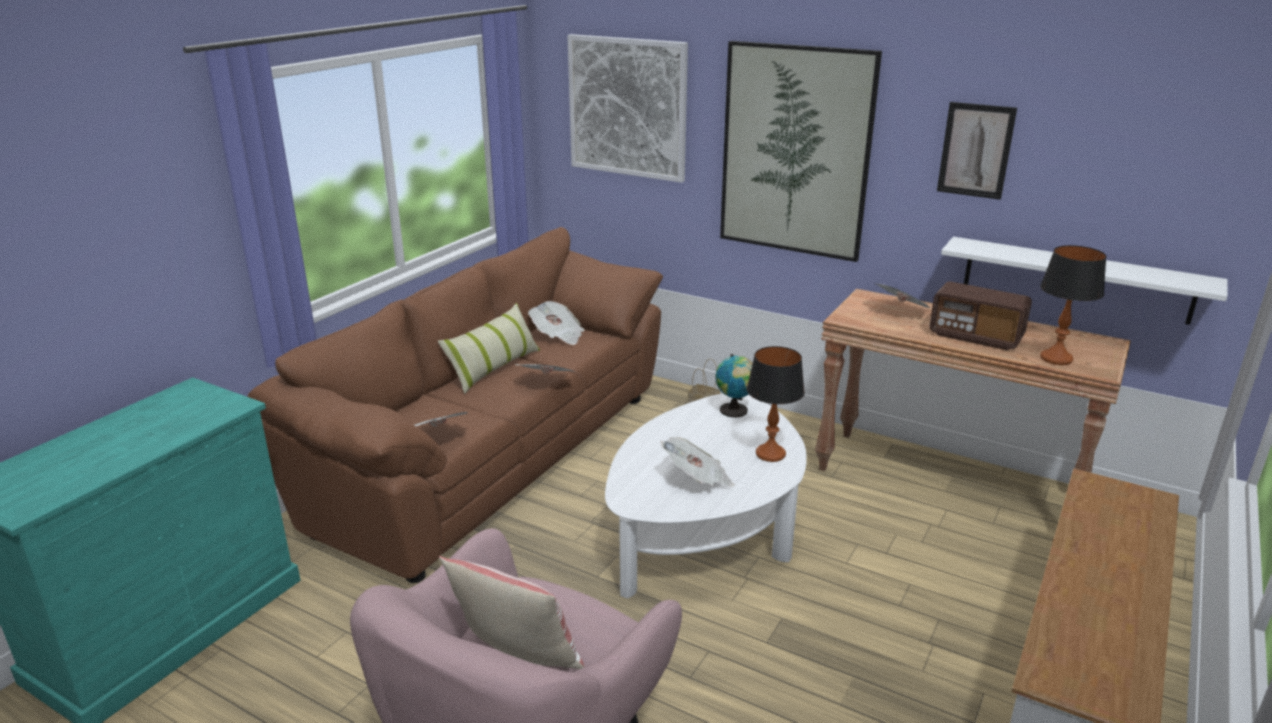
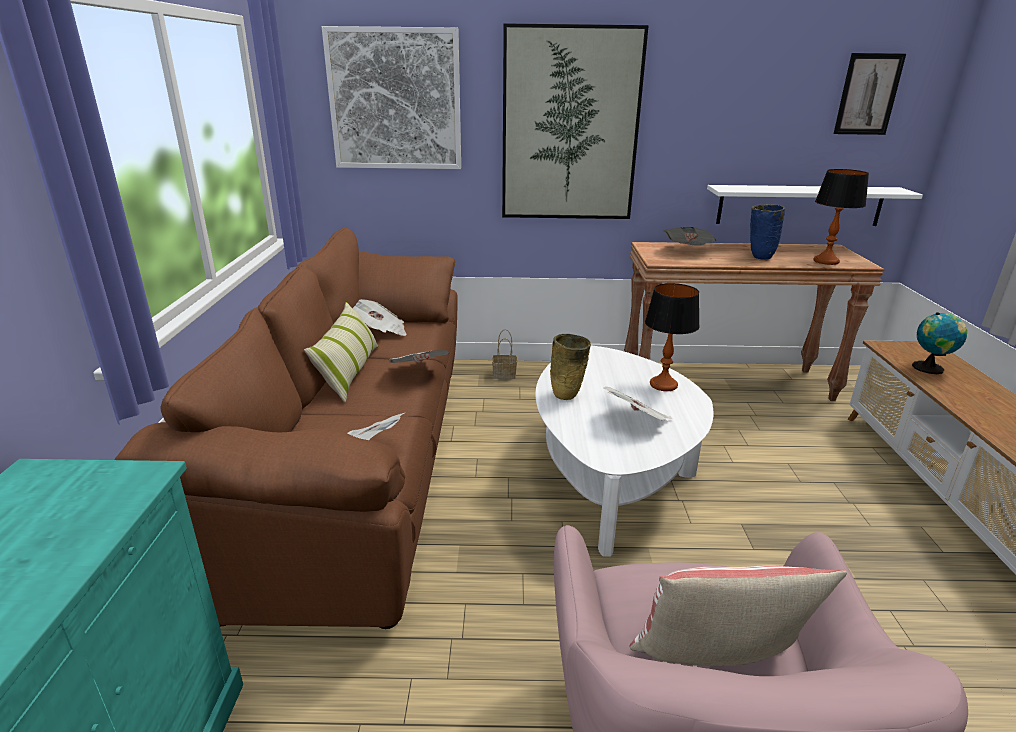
camera: 30 degrees left, 0 degrees up
(663, 439) = (567, 396): none -> beige vase
(735, 411) = (595, 359): globe -> globe (930, 368)
(975, 150) = (725, 108): picture -> picture (868, 94)
(975, 337) = (759, 257): radio -> blue vase

